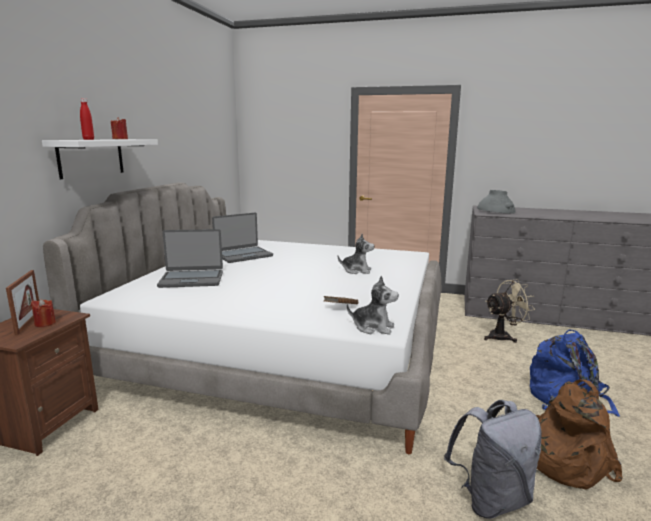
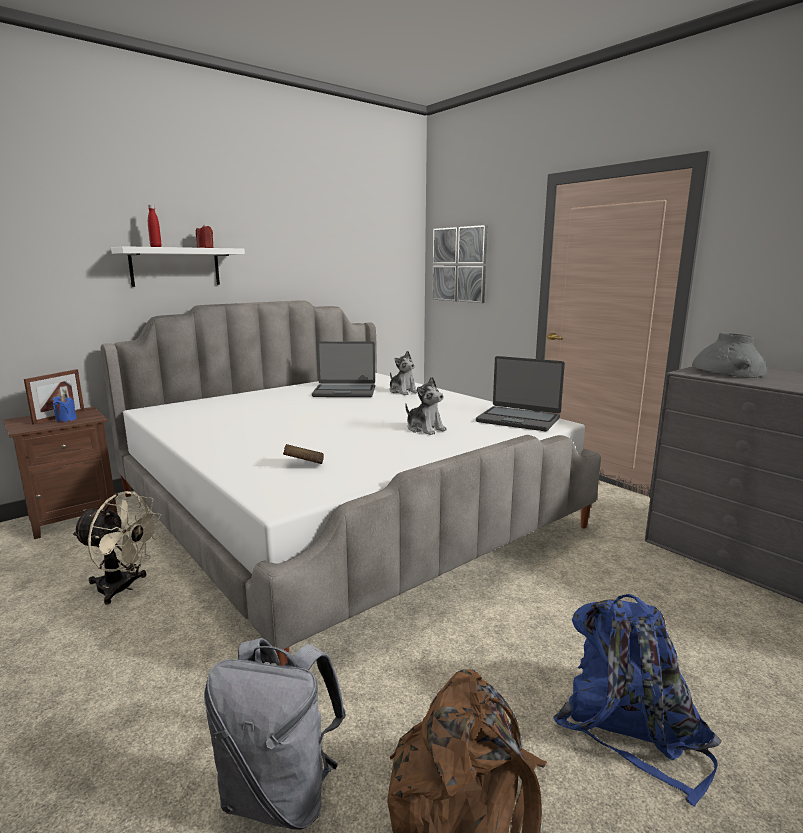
camera: 35 degrees right, 0 degrees up
(45, 323) = (66, 420): red candle -> blue candle
(192, 279) = (244, 406): laptop -> laptop (518, 419)
(274, 148) = (459, 264): none -> picture
(373, 327) = (283, 494): plush toy -> plush toy (403, 391)
(503, 336) = (666, 590): beige fan -> beige fan (123, 588)

